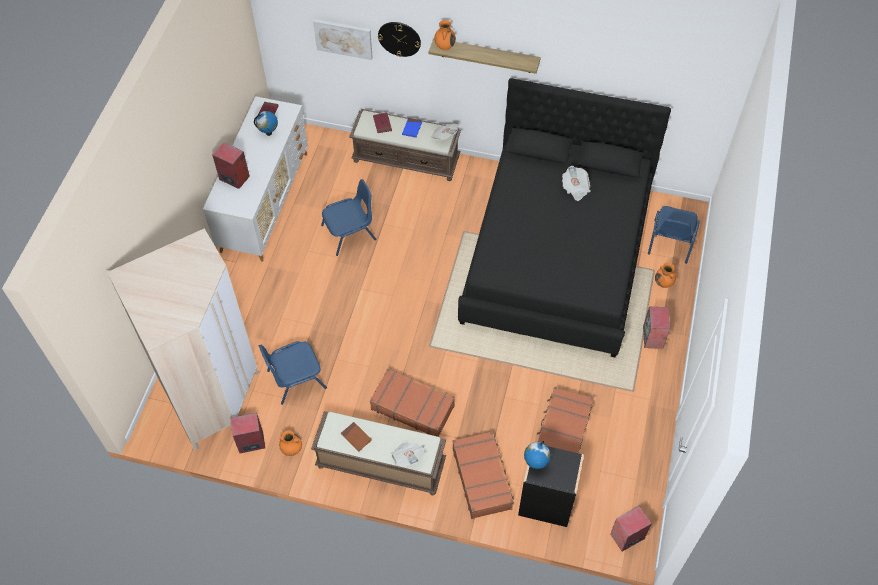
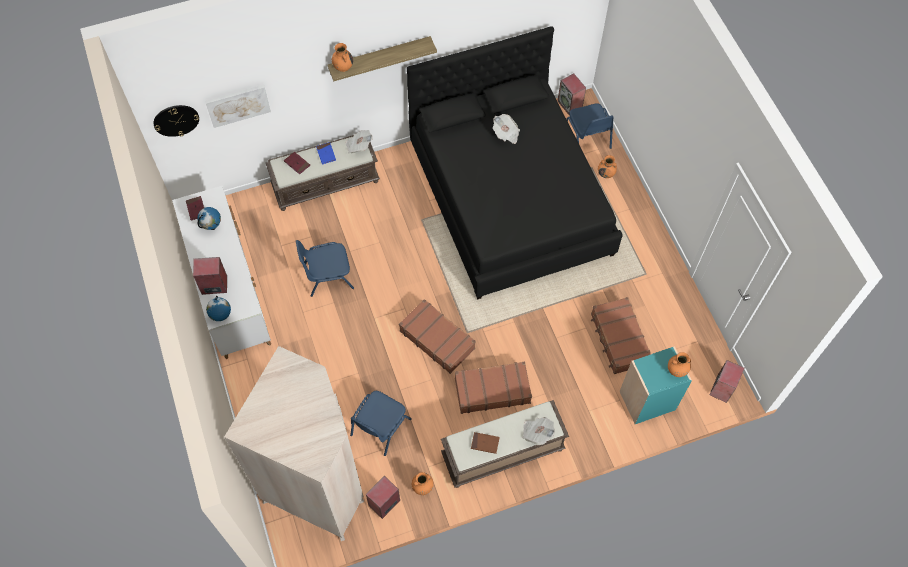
camera: 35 degrees left, 5 degrees up
(350, 233) = (327, 275): blue chair -> blue chair turned 135 degrees counterclockwise
(399, 38) = (294, 80): wall clock -> wall clock (176, 120)
(482, 478) = (587, 412): brown suitcase -> brown suitcase (437, 339)
(535, 463) = (646, 375): globe -> globe (221, 317)
(545, 502) = (647, 401): black bookcase -> turquoise bookcase
(568, 476) = (676, 370): none -> orange vase
(653, 338) = (630, 222): speaker -> speaker (570, 105)

